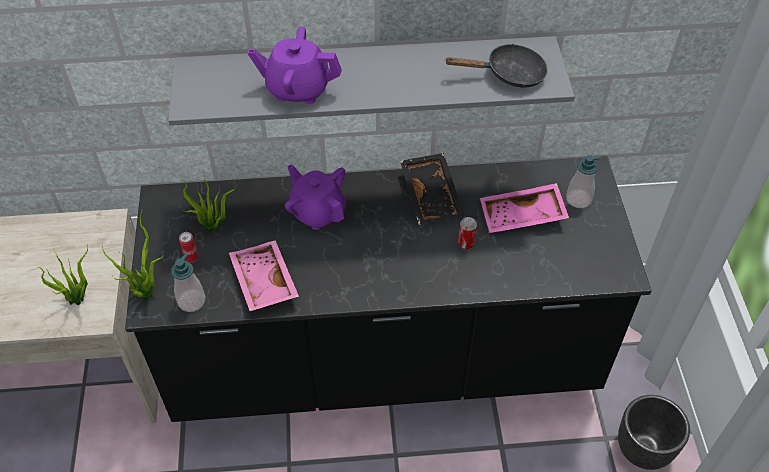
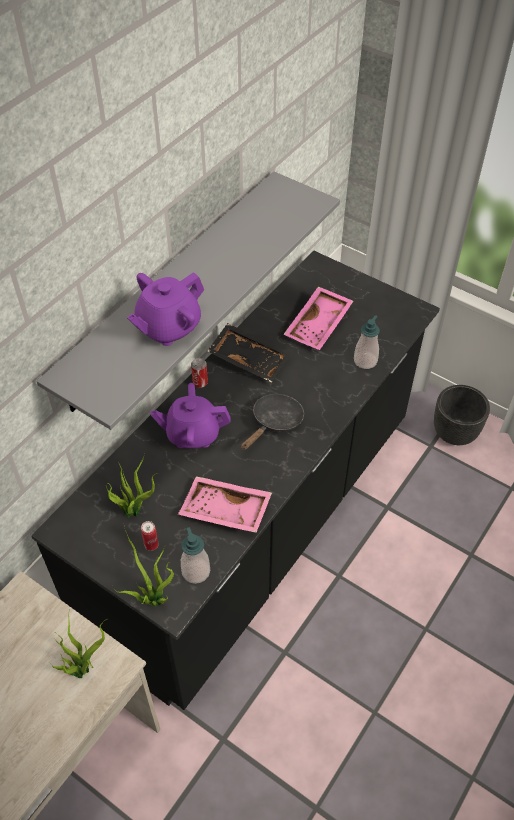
camera: 50 degrees left, 0 degrees up
(466, 243) = (311, 370): can -> can (200, 383)
(509, 74) = (284, 214): black frying pan -> black frying pan (274, 422)
(578, 199) = (334, 288): soap dispenser -> soap dispenser (365, 361)

